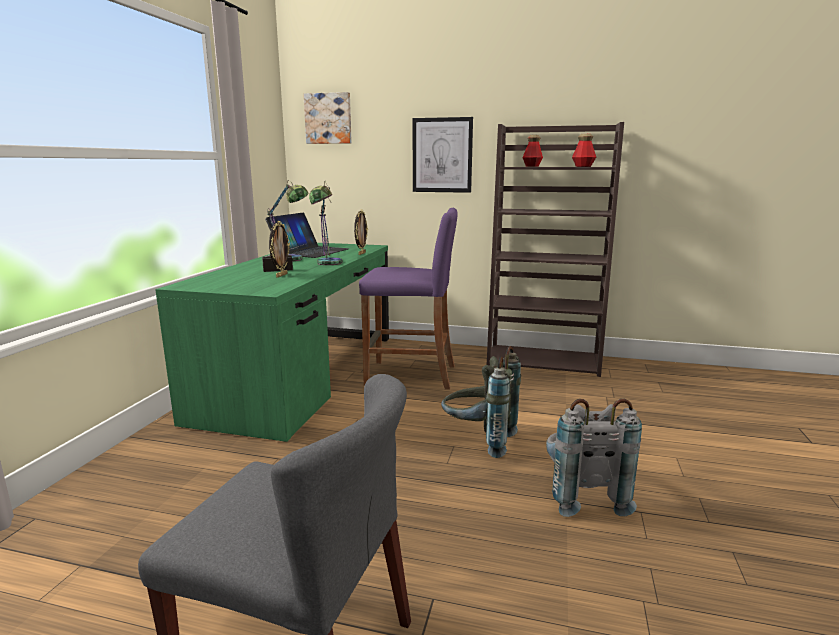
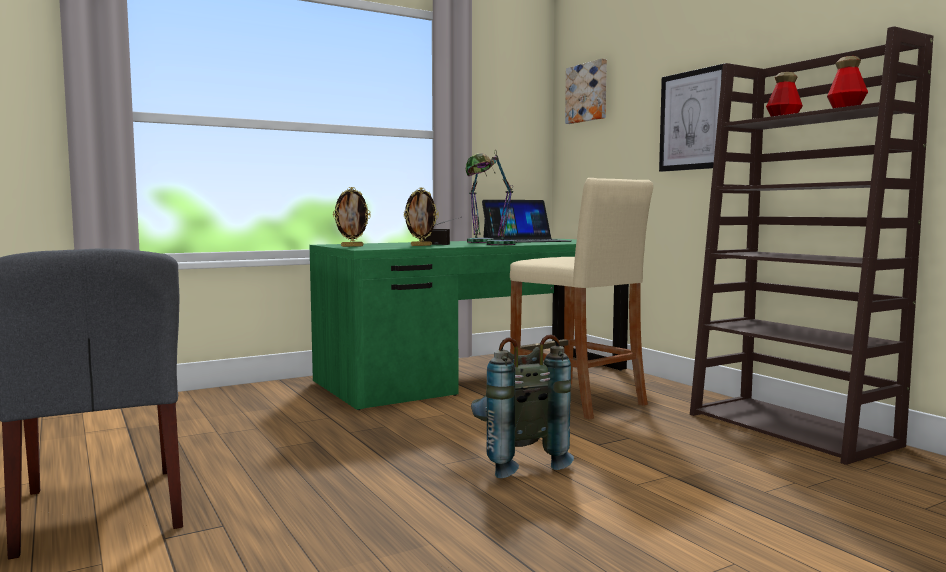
camera: 45 degrees right, 10 degrees down
(361, 253) = (565, 243): picture frame -> picture frame (352, 246)
(410, 375) = (576, 400): purple stool -> beige stool
(581, 495) = (508, 534): grey backpack -> none

